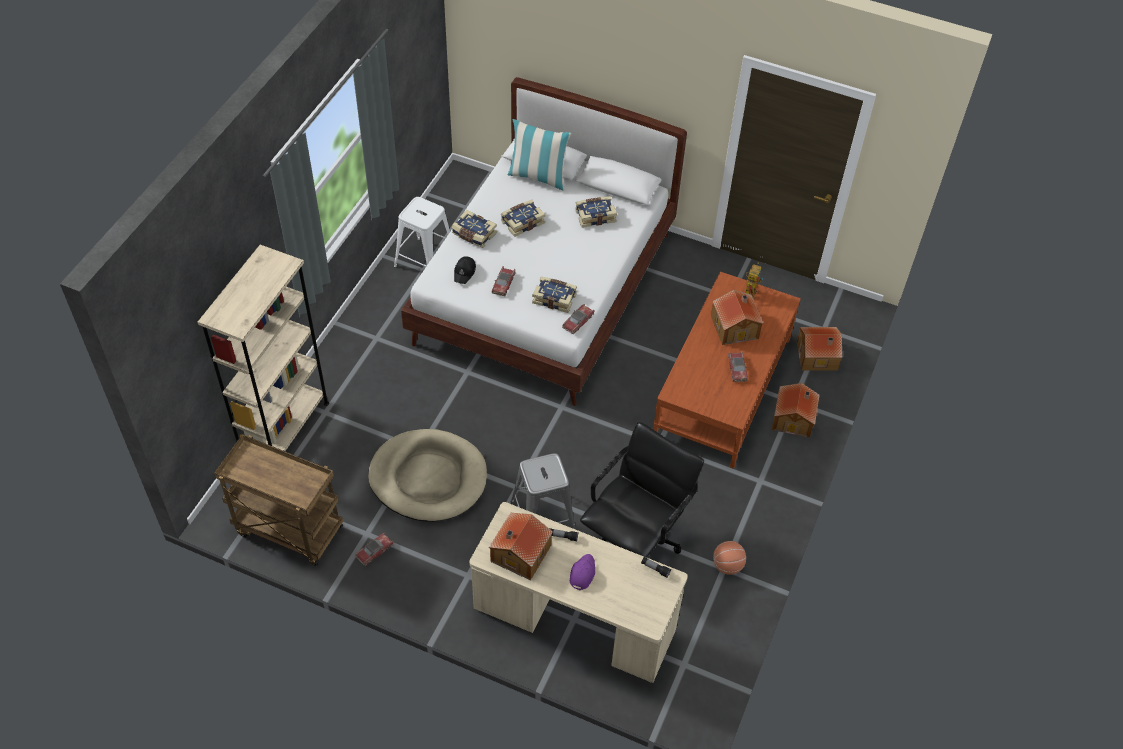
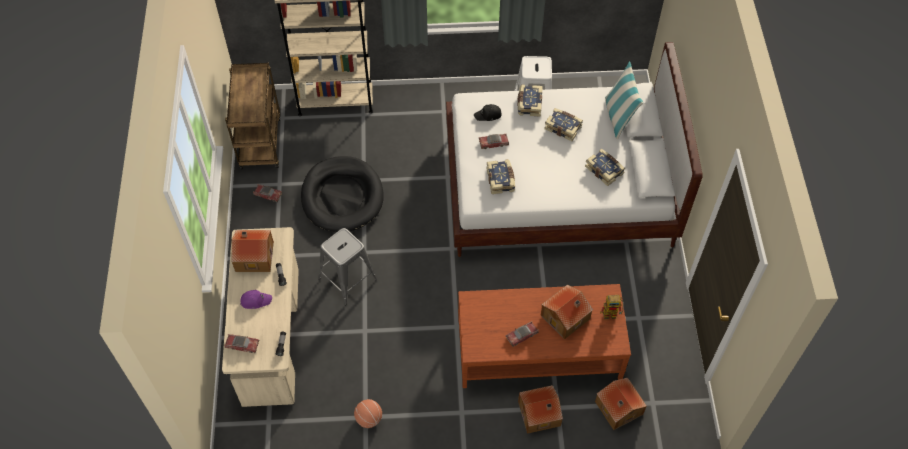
camera: 65 degrees right, 5 degrees up
(428, 478) = (342, 197): beige dog bed -> black dog bed
(578, 321) = (488, 204): toy car -> toy car (242, 345)
(635, 538) = (360, 346): black office chair -> none

